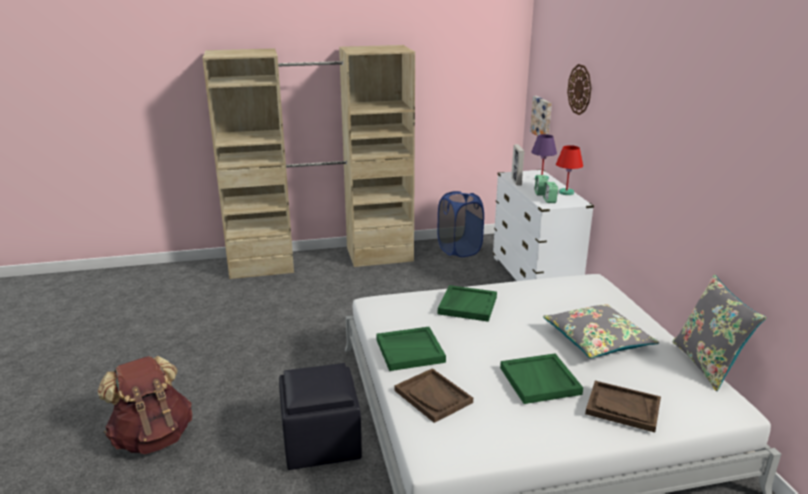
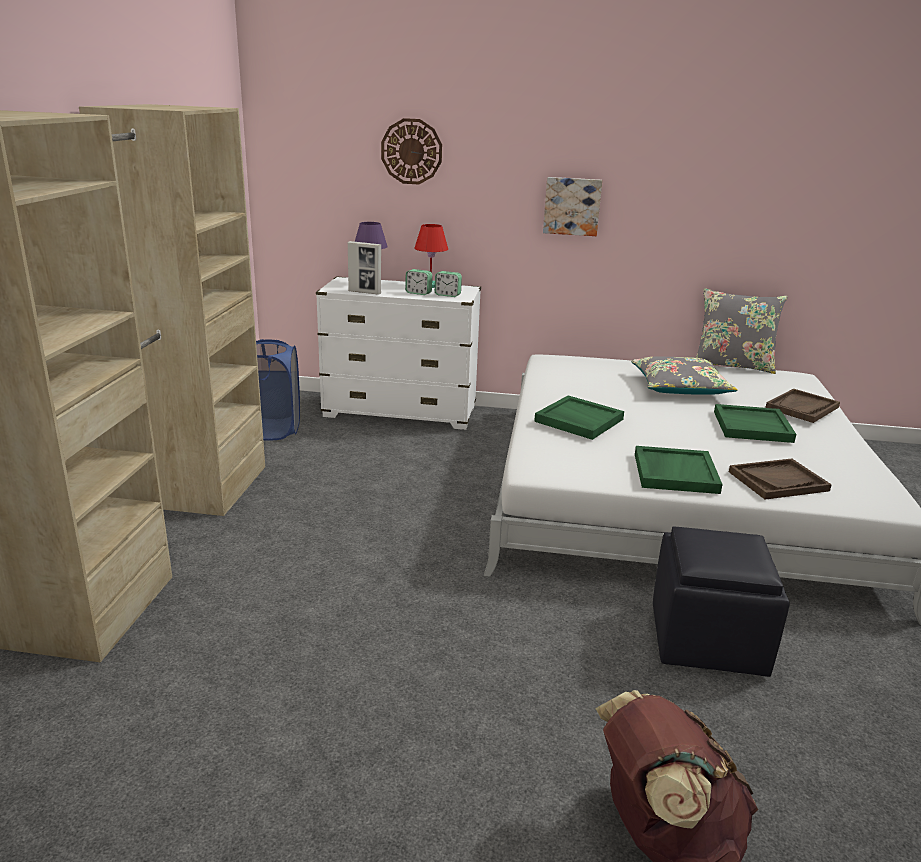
camera: 70 degrees left, 0 degrees up
(542, 117) = (313, 206): picture -> picture (572, 206)

